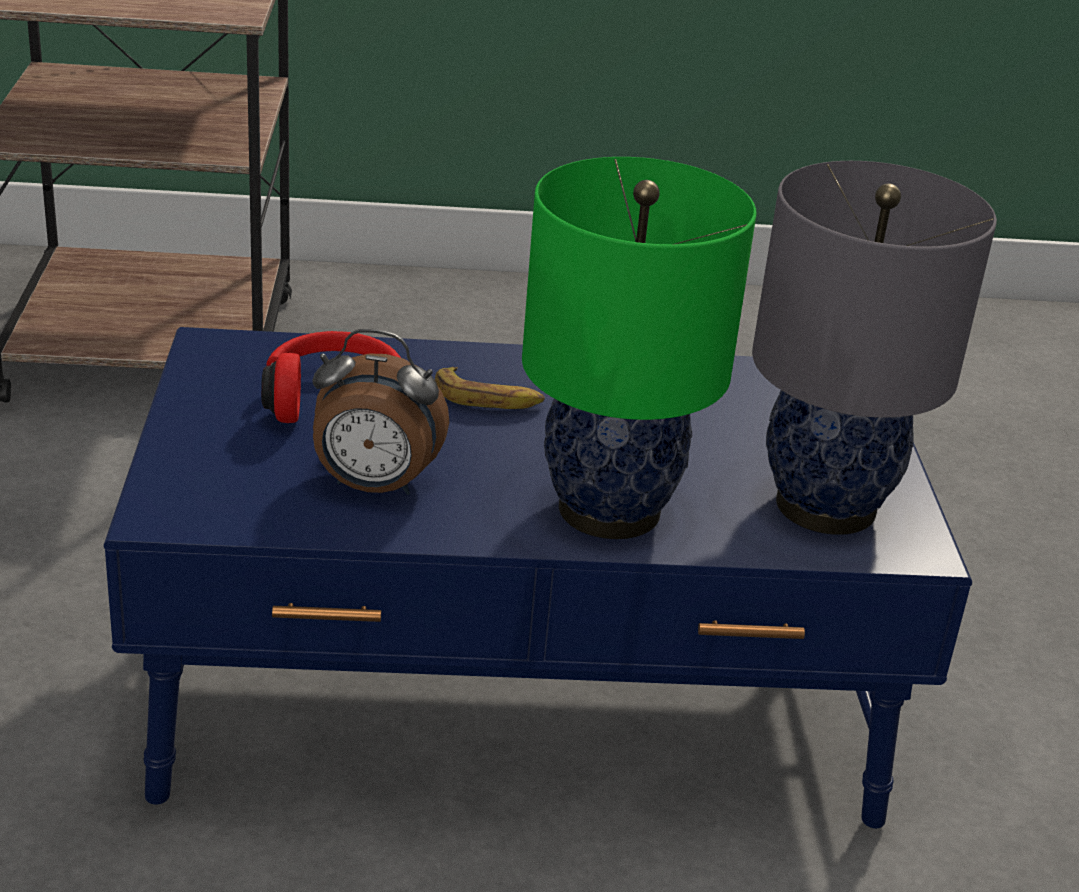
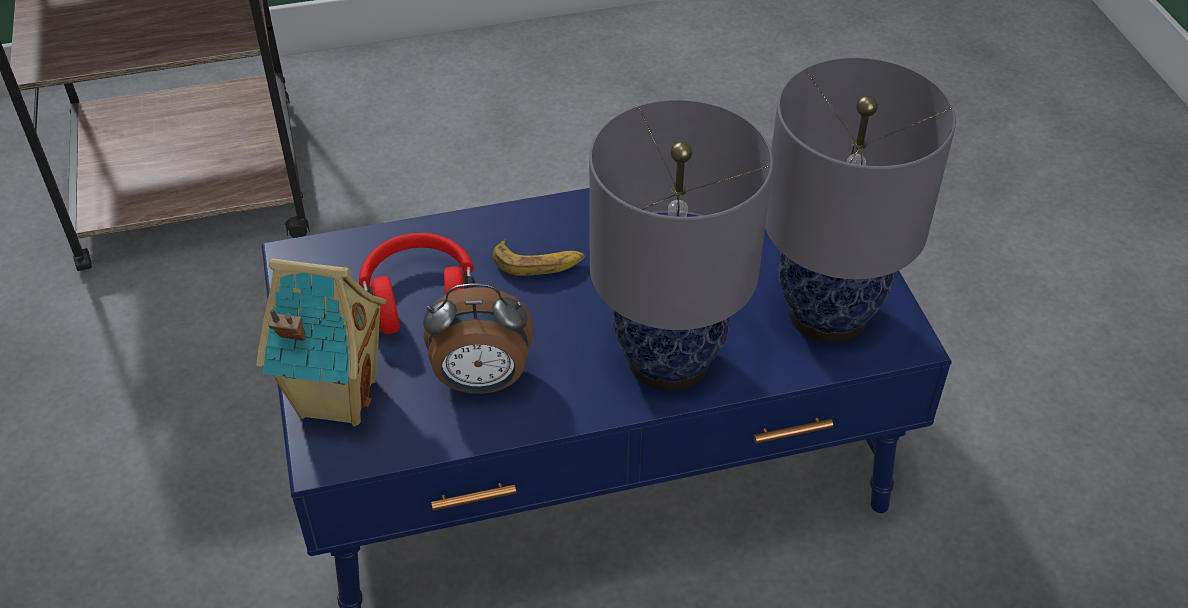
camera: 10 degrees left, 15 degrees up
(196, 467) = (335, 397): none -> toy house
(610, 510) = (669, 360): green table lamp -> grey table lamp

